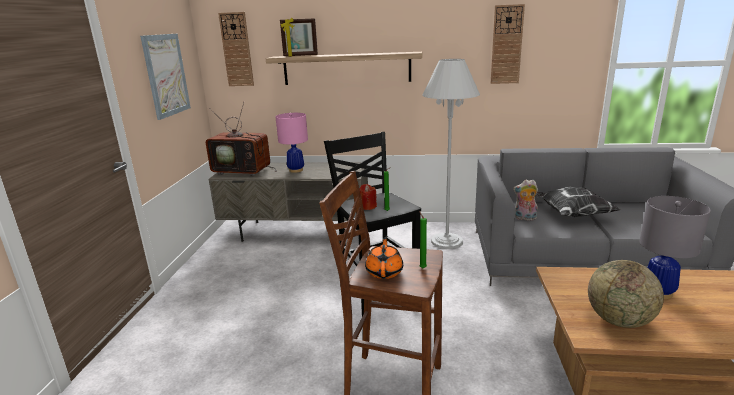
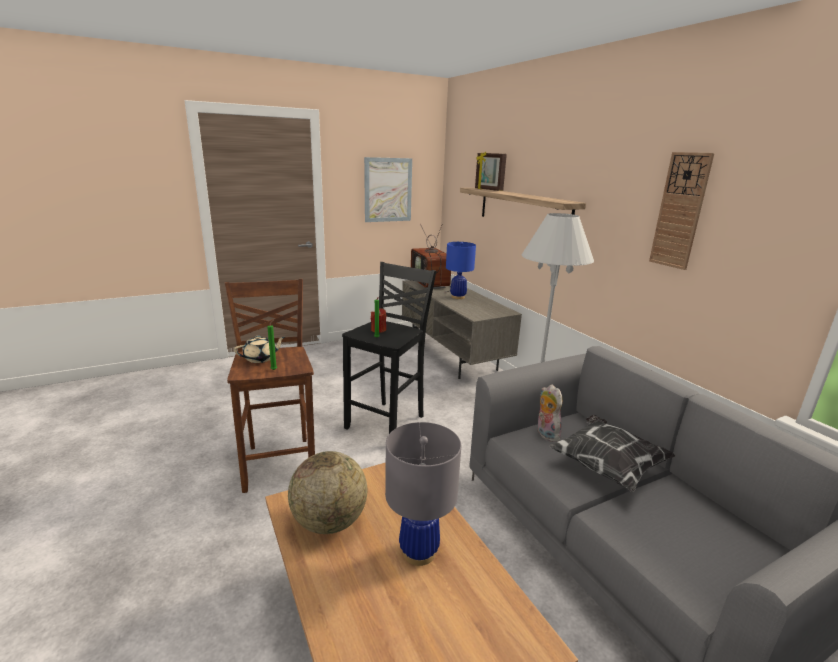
camera: 55 degrees right, 0 degrees up
(237, 50) = (461, 177): wall clock -> none
(296, 170) = (458, 297): pink table lamp -> blue table lamp
(384, 271) = (261, 358): orange teapot -> beige teapot

